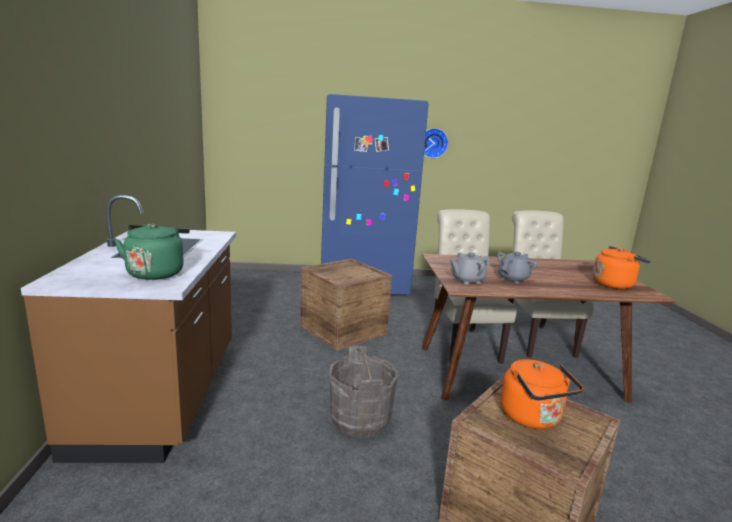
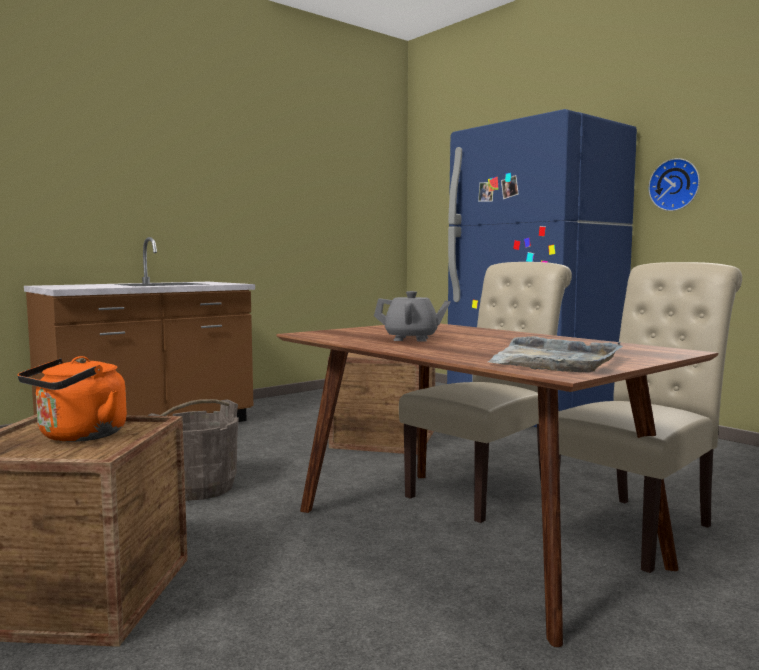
camera: 55 degrees right, 10 degrees down
(156, 273) = (92, 286): green kettle -> none
(467, 280) = (346, 333): grey teapot -> none
(614, 284) = (554, 361): orange kettle -> grey tray

